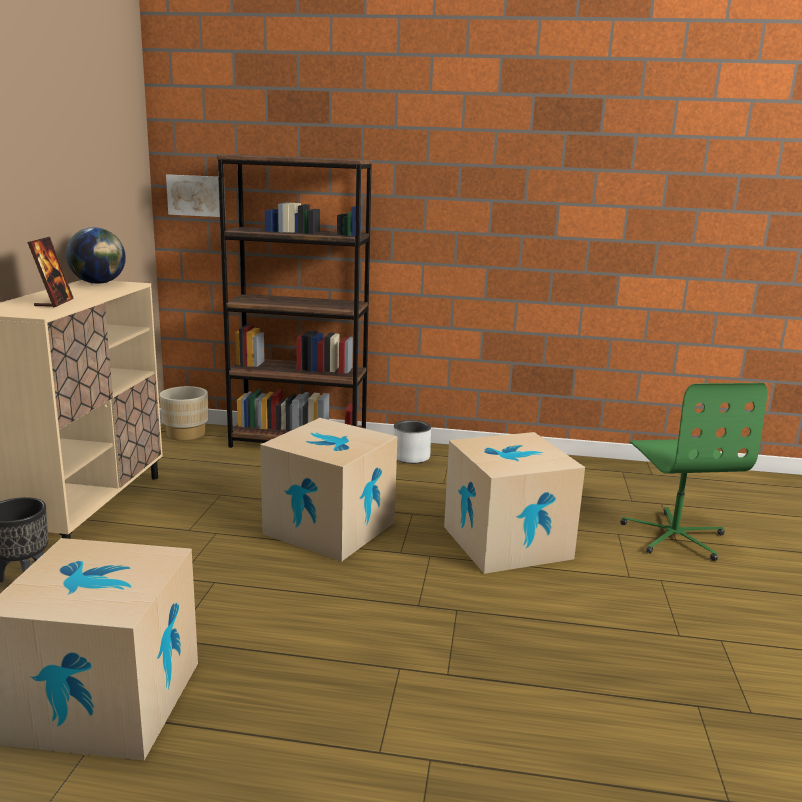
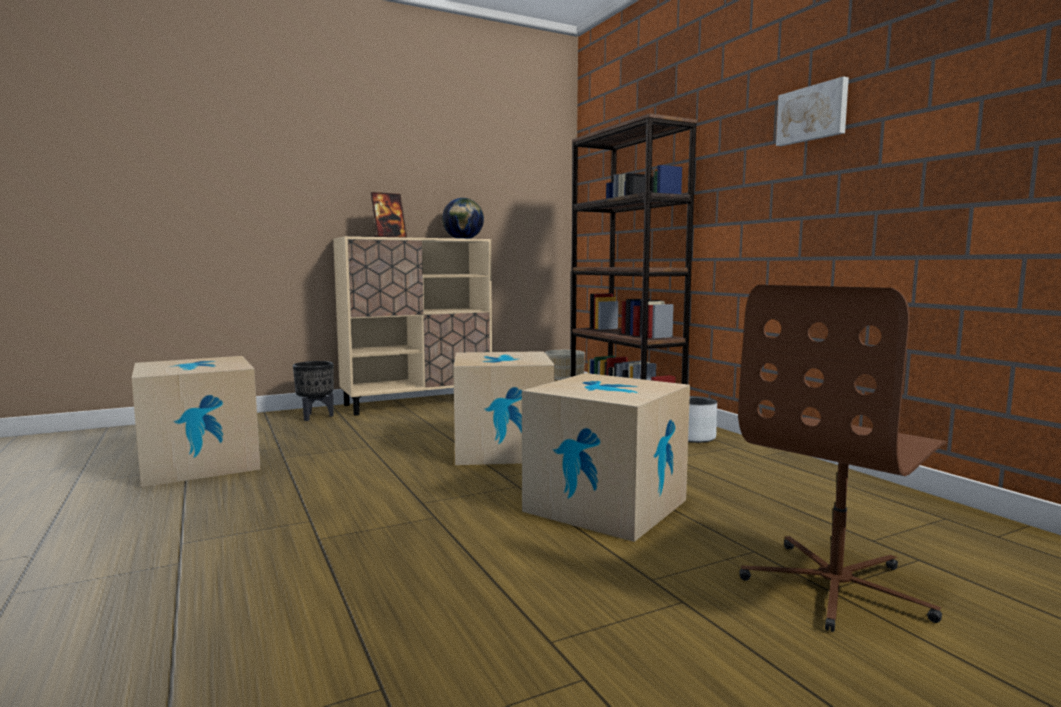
camera: 55 degrees right, 10 degrees down
(197, 195) = (596, 186): picture -> picture (812, 113)
(674, 536) = (836, 587): green office chair -> brown office chair

